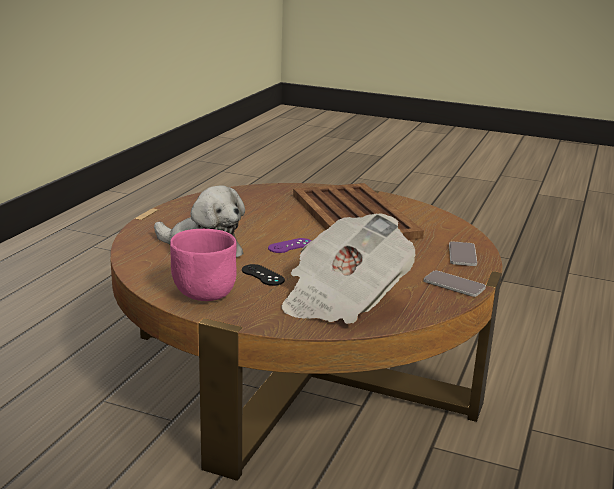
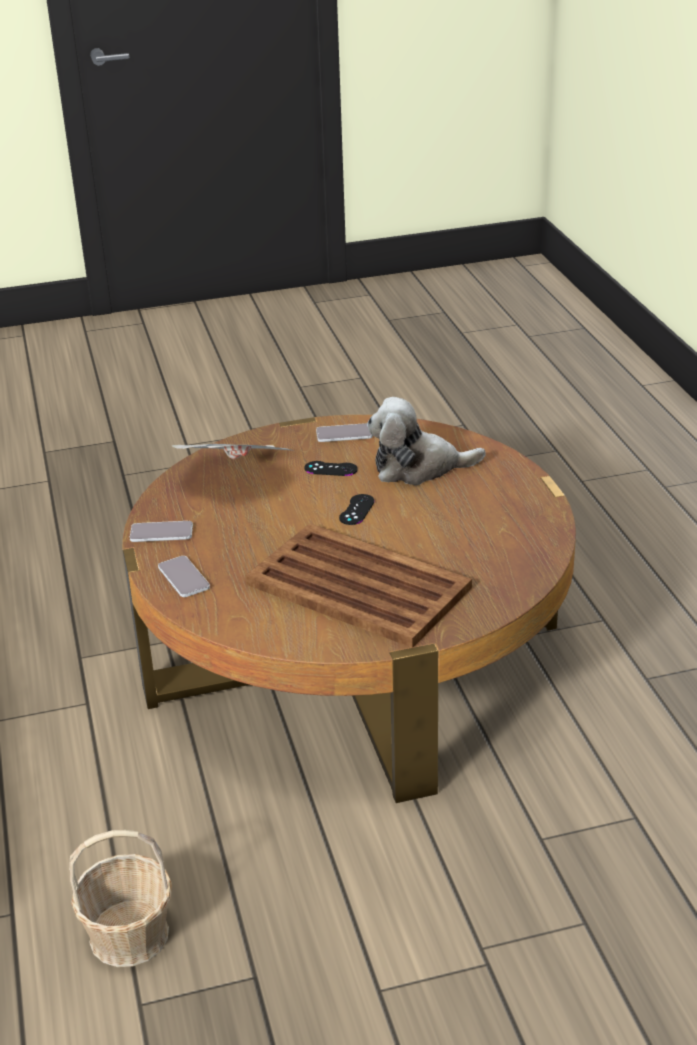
camera: 145 degrees right, 10 degrees up
(204, 295) = (344, 434): pink bowl -> phone
(290, 246) = (357, 510): purple game controller -> black game controller
(557, 311) = (130, 935): none -> basket

